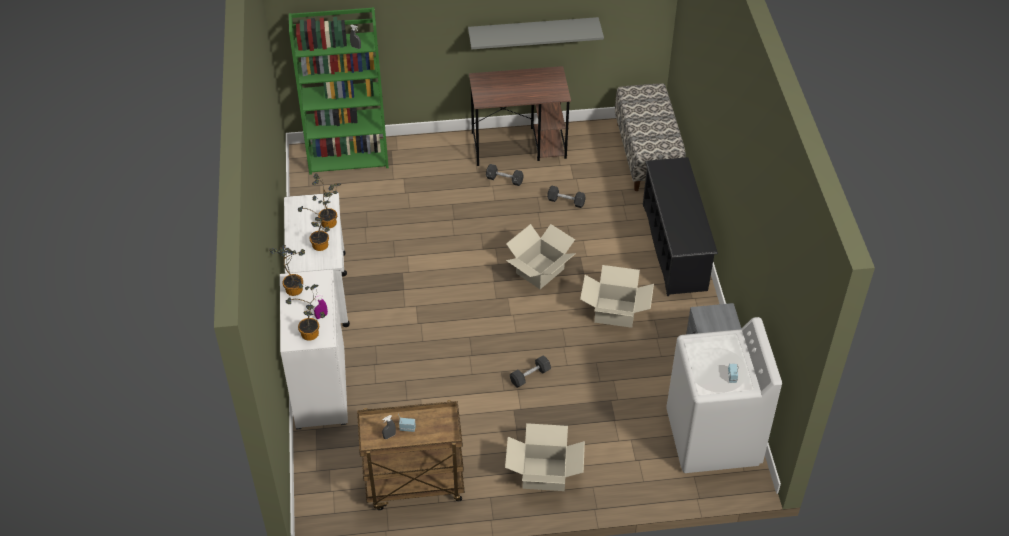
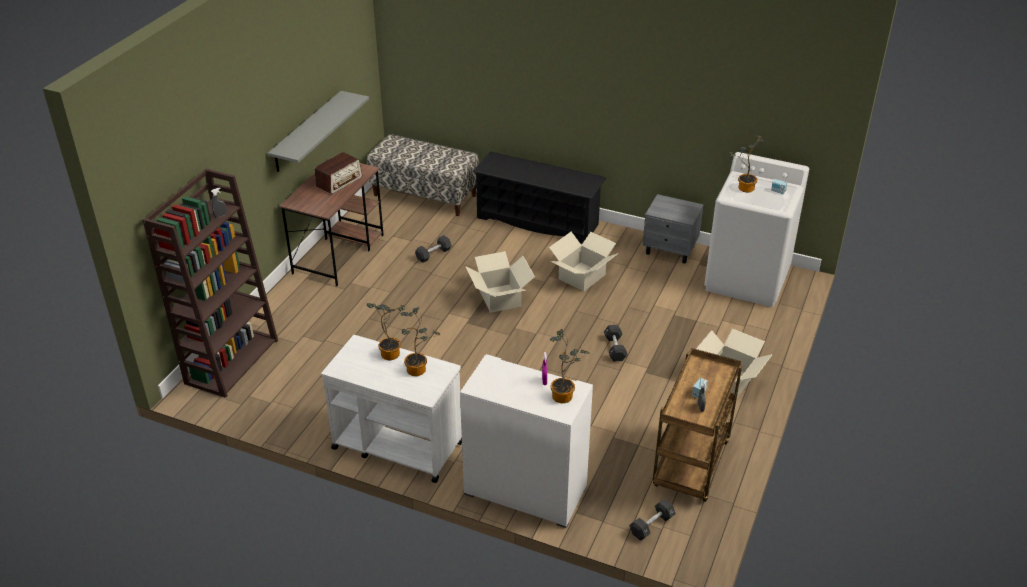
camera: 60 degrees left, 10 degrees down
(293, 287) = (488, 388): potted plant -> potted plant (743, 188)
(349, 156) = (232, 361): green bookcase -> brown bookcase
(504, 179) = (371, 277): black dumbbell -> black dumbbell (652, 525)
(529, 88) = (339, 182): none -> radio

